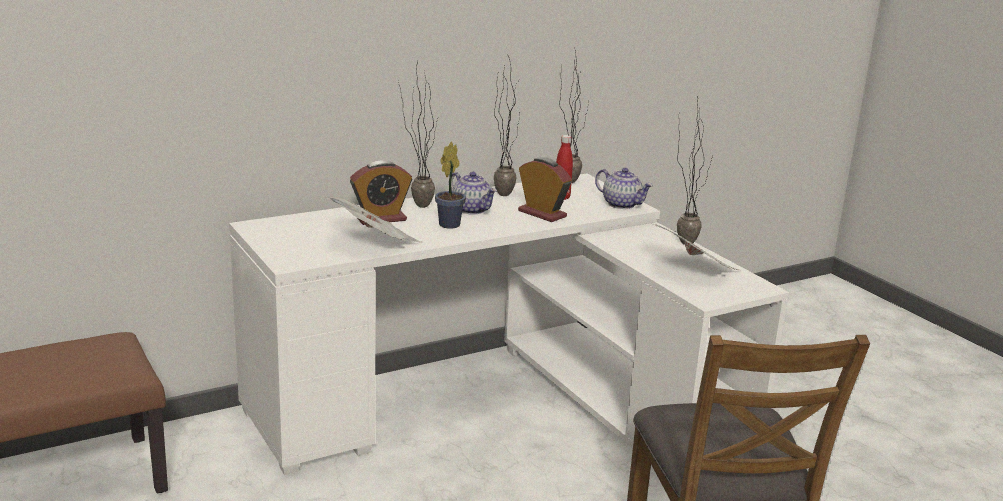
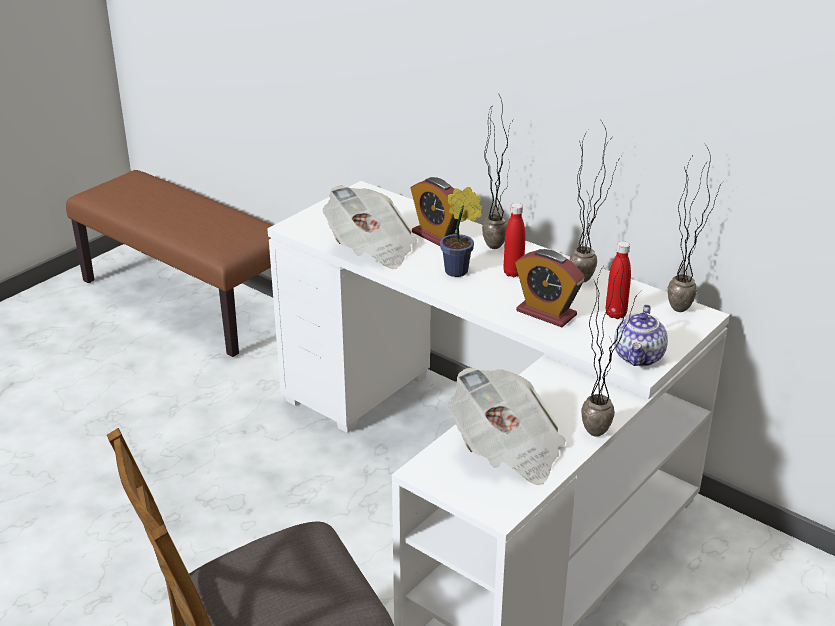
camera: 70 degrees right, 10 degrees up
(472, 210) = (513, 273): teapot -> red bottle
(542, 214) = (546, 313): alarm clock -> alarm clock turned 105 degrees clockwise

